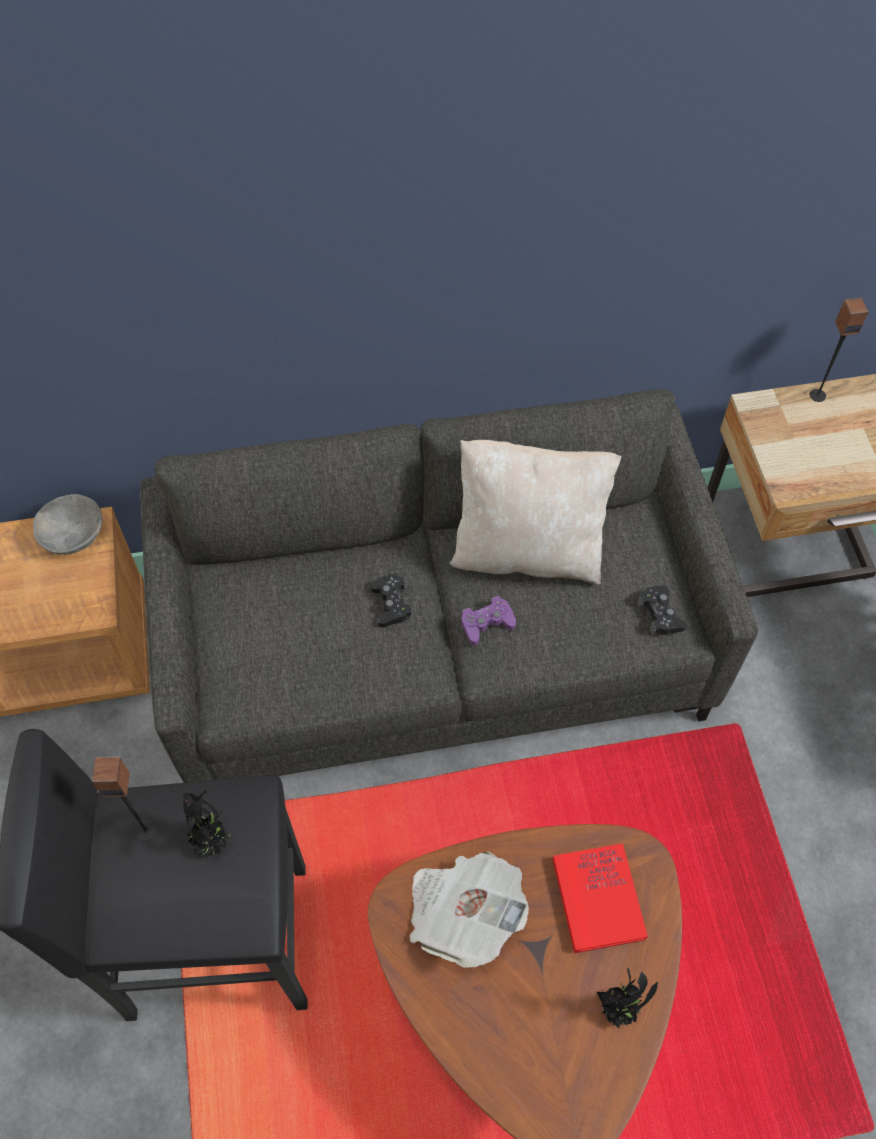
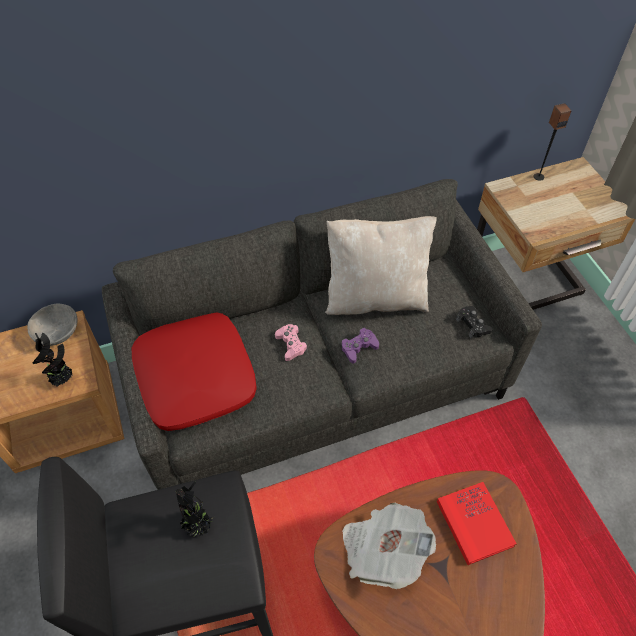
camera: 10 degrees left, 5 degrees down
(146, 830) = (146, 525): speaker -> none
(251, 632) = (196, 378): none -> red pillow
(391, 604) = (291, 345): black game controller -> pink game controller
(619, 1008) = (508, 599): potted plant -> potted plant (63, 379)

